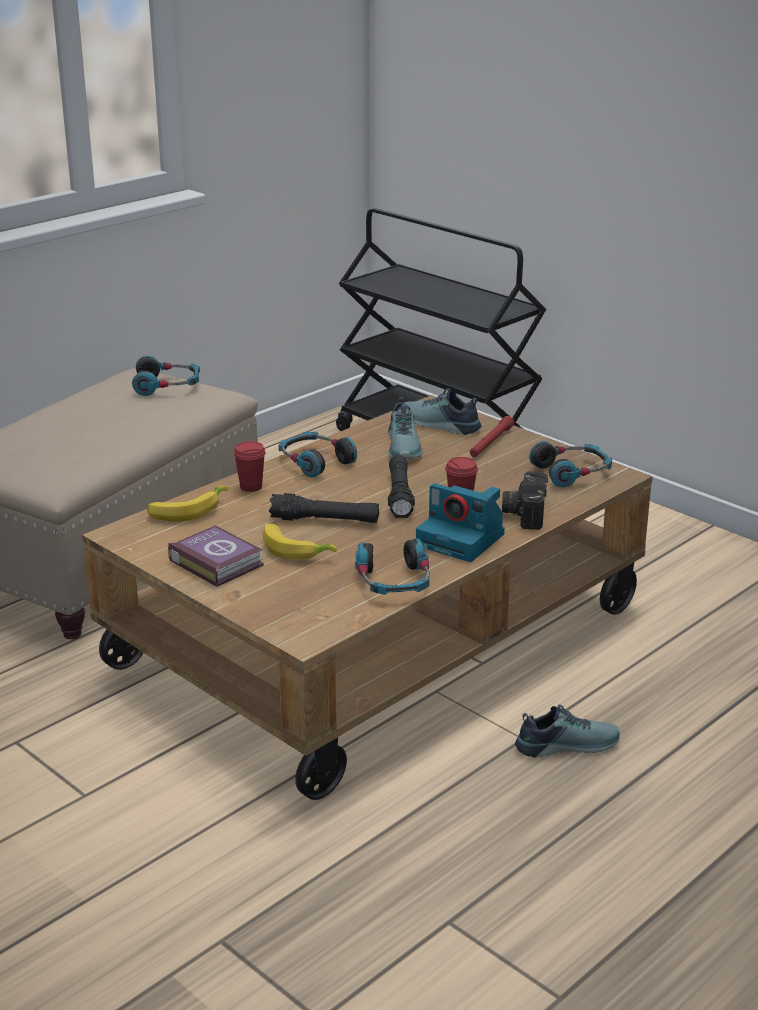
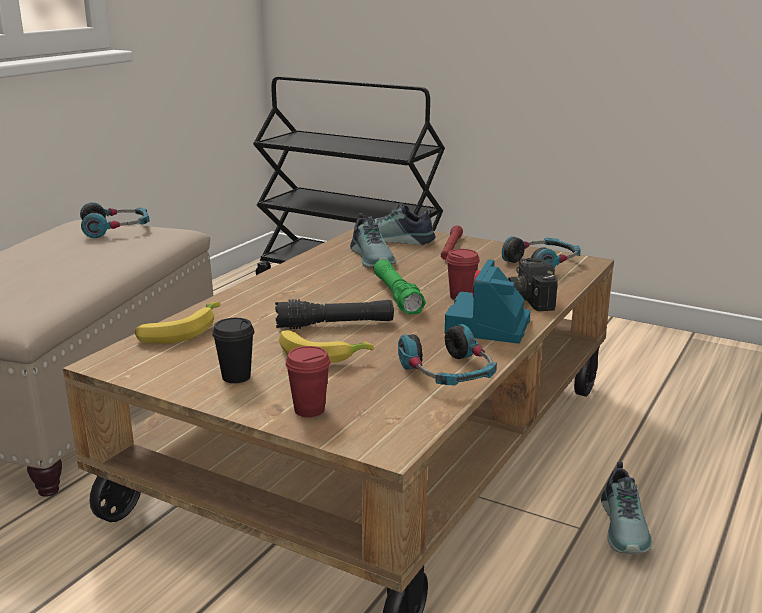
camera: 15 degrees left, 5 degrees down
(216, 561) = (236, 377): book -> black cup
(251, 487) = (239, 304): red cup -> red cup (309, 410)
(315, 462) = (294, 277): headphones -> none
(399, 495) = (396, 296): black flashlight -> green flashlight
(462, 540) = (488, 327): camera -> camera turned 90 degrees clockwise
(565, 744) = (626, 526): shoe -> shoe turned 120 degrees clockwise

